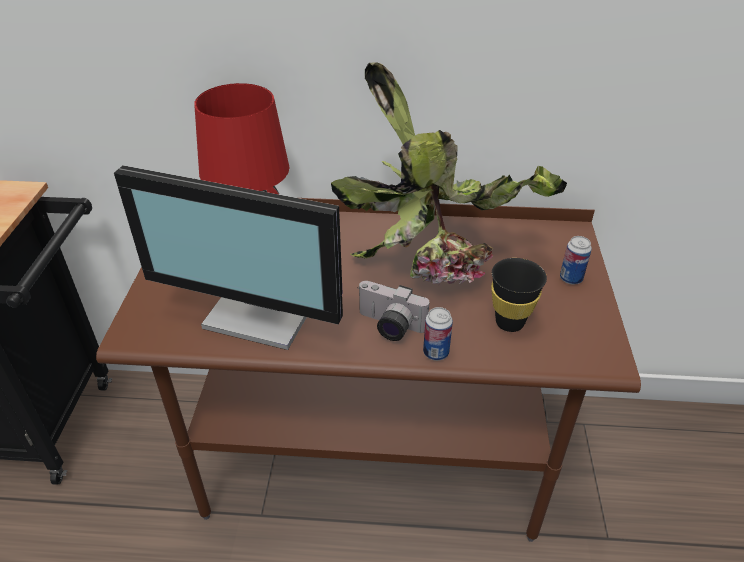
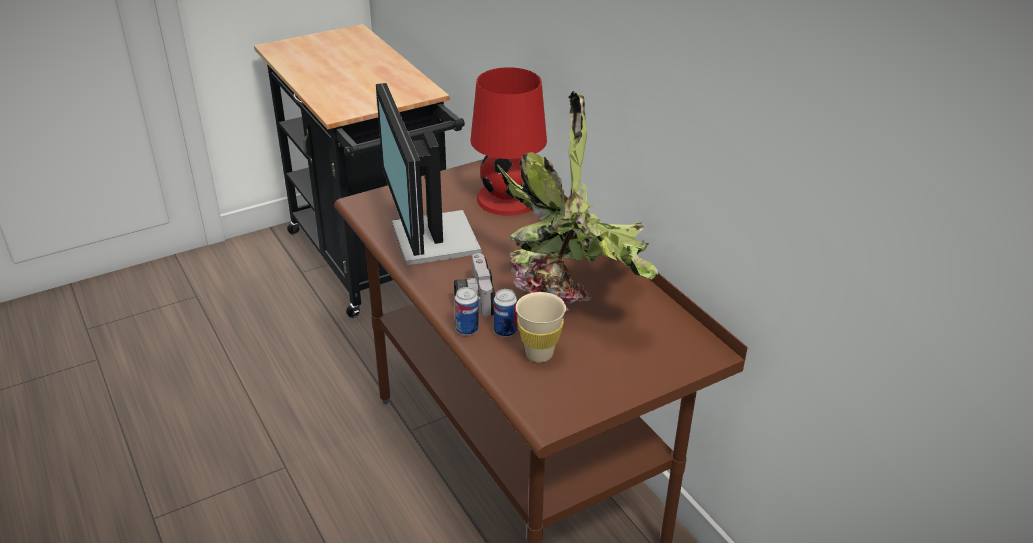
camera: 55 degrees right, 5 degrees down
(509, 322) = (539, 354): black cup -> beige cup
(571, 278) = (636, 370): can -> can (505, 331)

